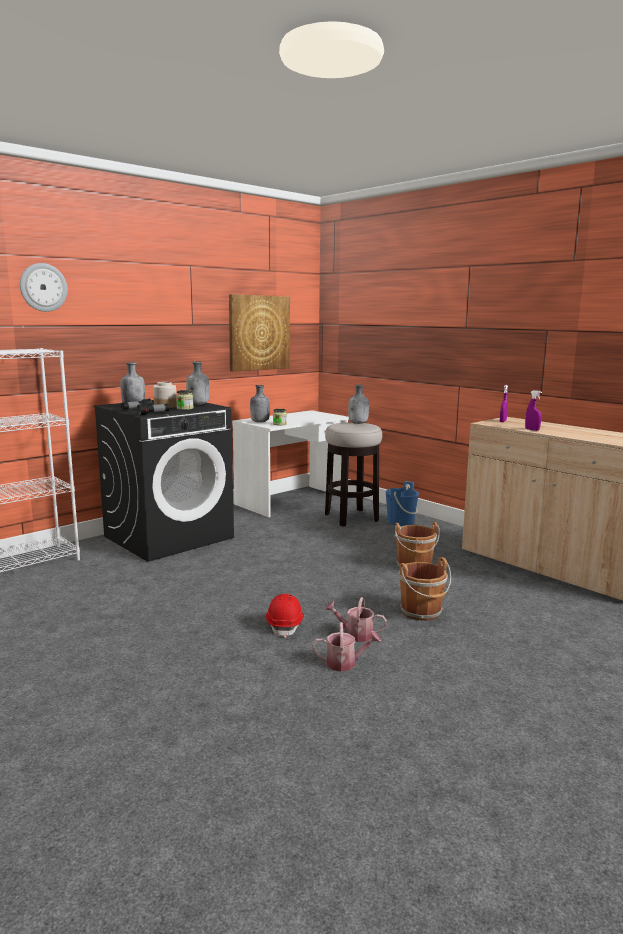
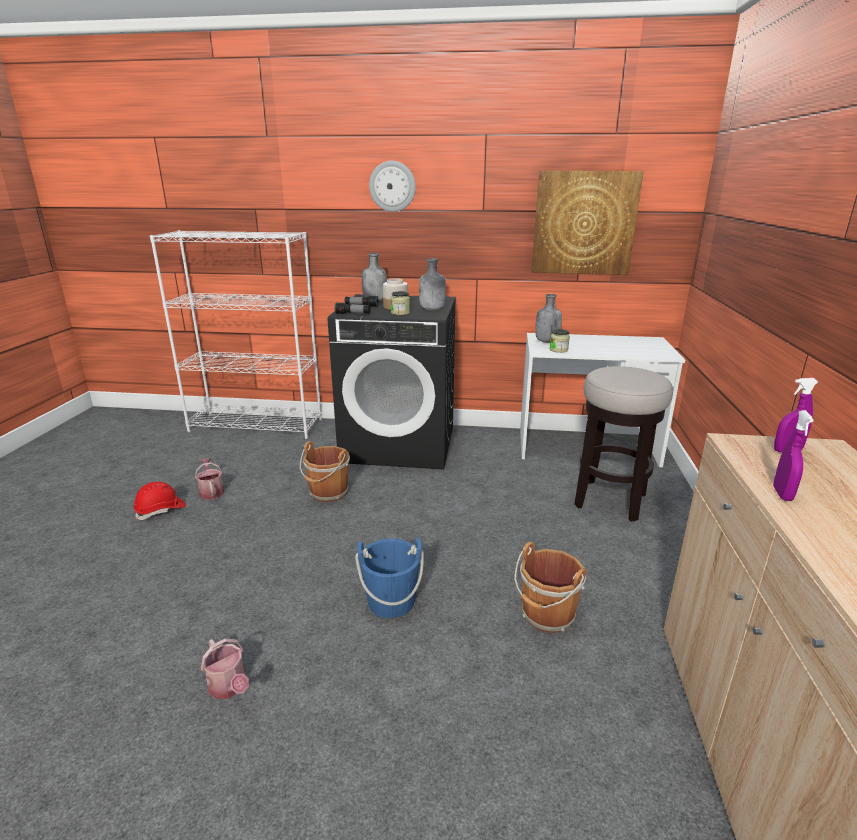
camera: 50 degrees right, 10 degrees up
(43, 287) = (310, 169): wall clock -> wall clock (392, 186)
(285, 625) = (285, 598): red hard hat -> red hard hat (161, 510)
(355, 634) = (306, 659): watering can -> watering can (211, 491)
(358, 423) = (641, 374): grey bottle -> none
(400, 521) = (666, 536): blue bucket -> blue bucket (391, 601)
(422, 612) = (420, 688): brown bucket -> brown bucket (328, 493)

